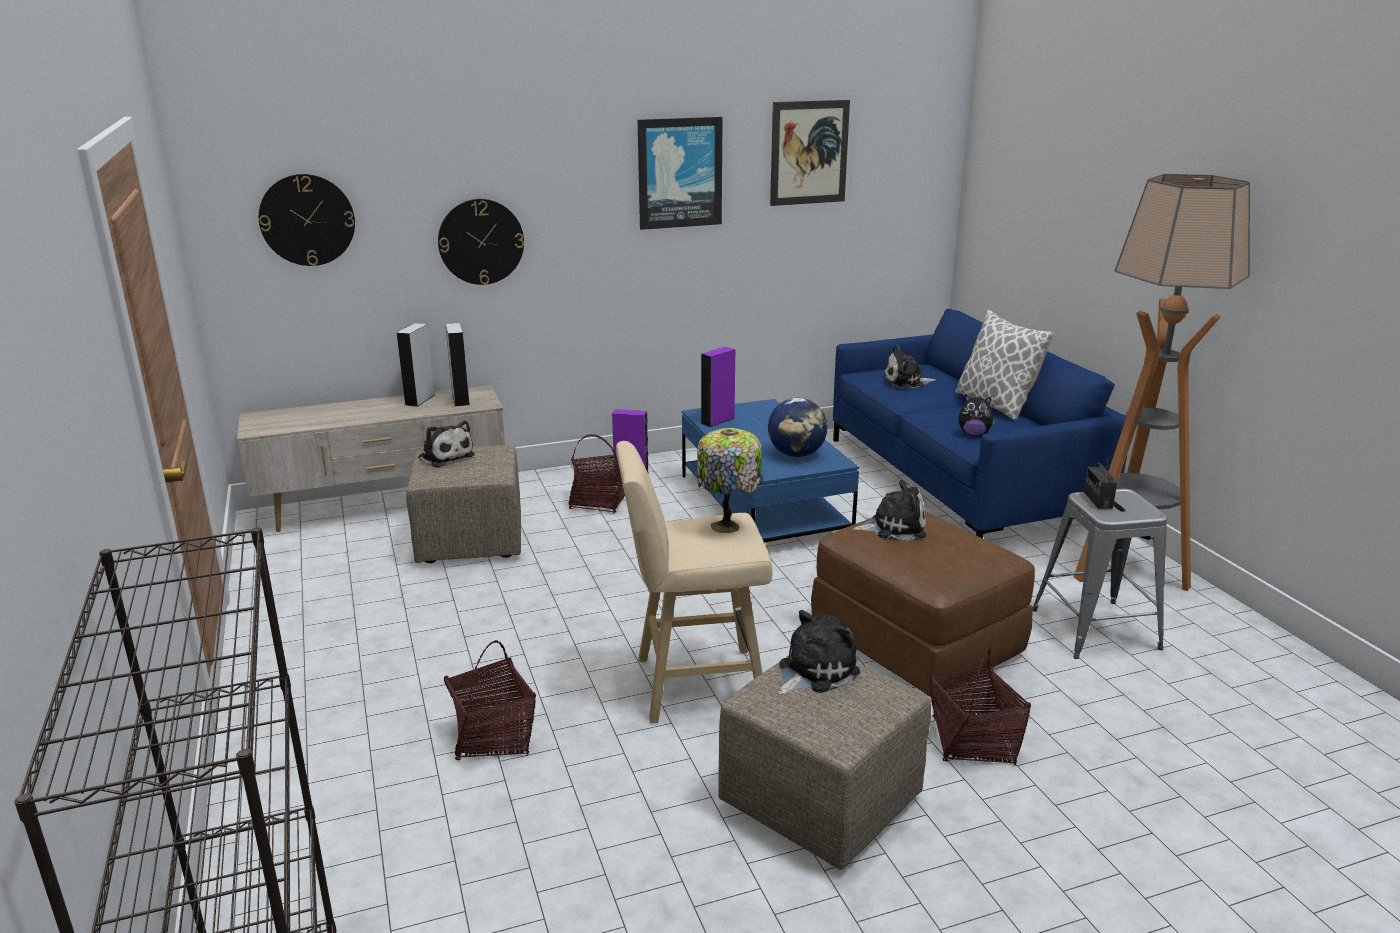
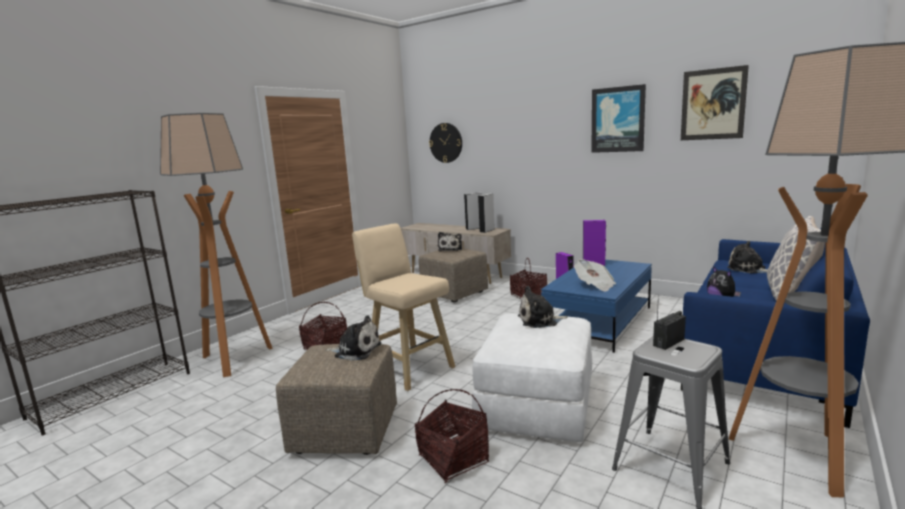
camera: 55 degrees right, 10 degrees down
(364, 860) = (234, 359): none -> floor lamp
(481, 241) = (511, 155): wall clock -> none
(728, 527) = (418, 278): table lamp -> none
(796, 454) = (594, 285): globe -> newspaper
(894, 527) = (540, 320): plush toy -> plush toy turned 120 degrees clockwise
(917, 641) = (537, 406): brown ottoman -> white ottoman

